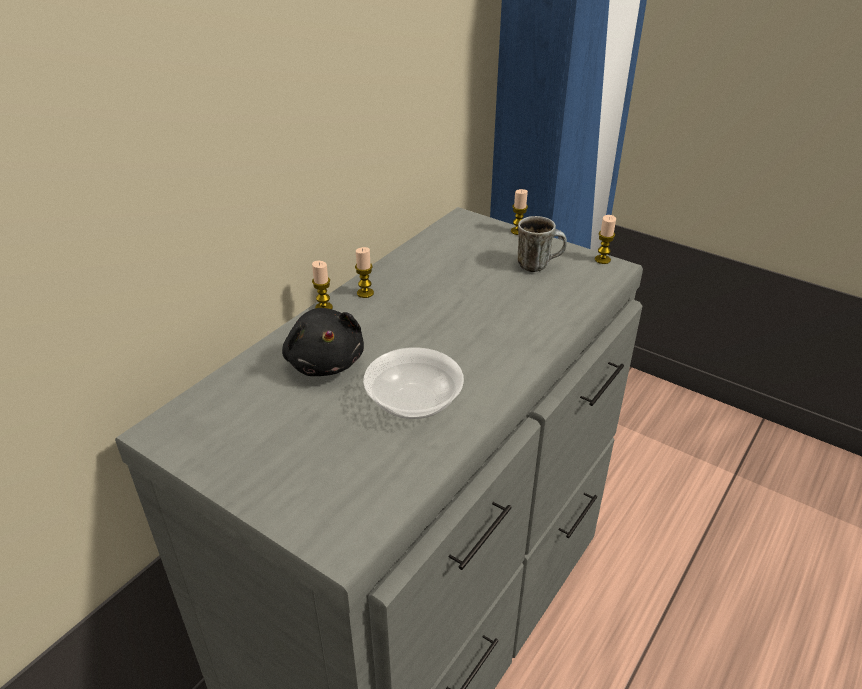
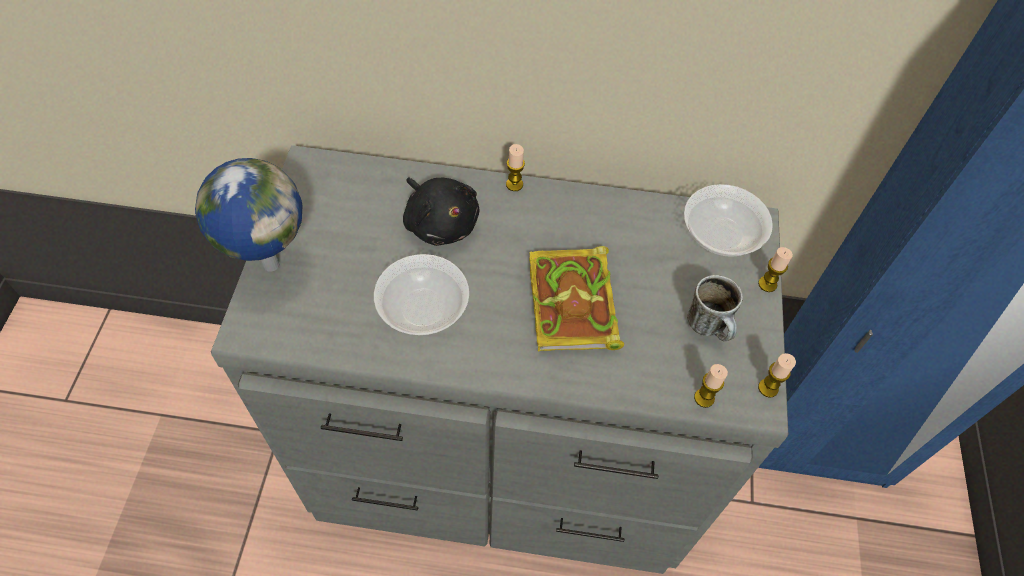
camera: 60 degrees right, 20 degrees up
(266, 499) = (270, 264): none -> globe
(325, 361) = (440, 222): black plush toy -> black plush toy turned 75 degrees counterclockwise
(365, 293) = (556, 203): candle -> candle (704, 398)
(461, 234) = (720, 234): none -> bowl
(474, 317) = (574, 305): none -> book

